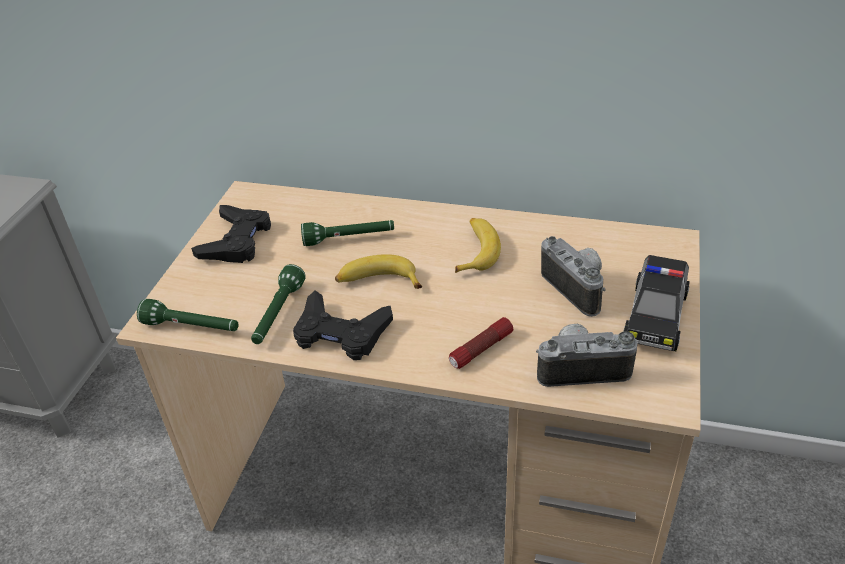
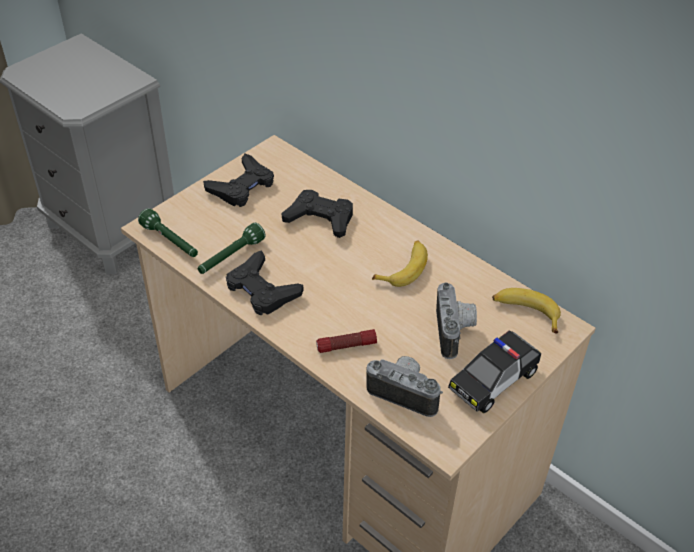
camera: 25 degrees right, 5 degrees up
(349, 239) = (320, 218): green flashlight -> black game controller
(377, 281) = (315, 262): banana -> banana (525, 312)

